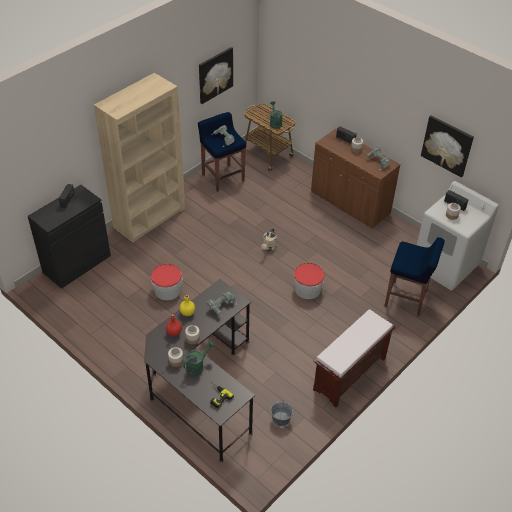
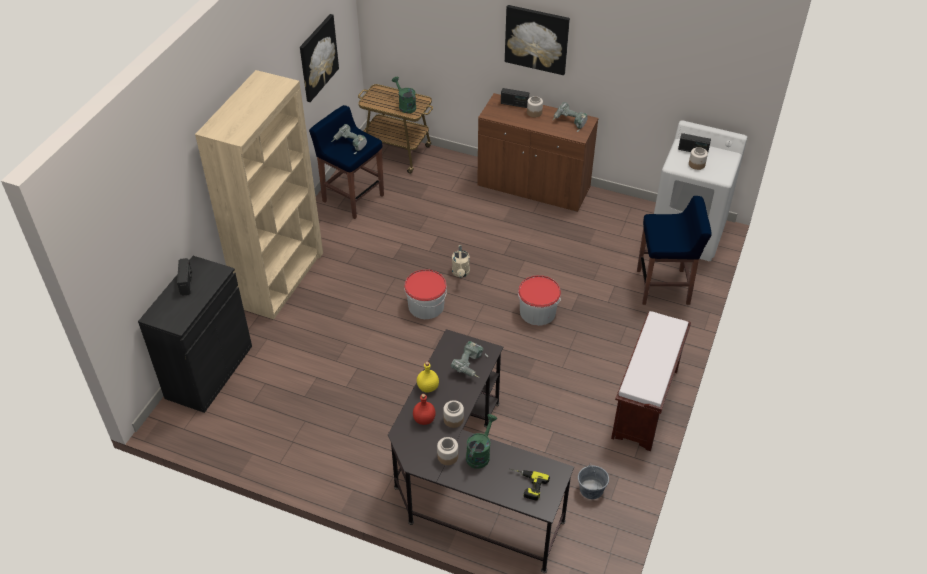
camera: 20 degrees left, 0 degrees up
(167, 290) = (355, 369): bucket -> bucket (426, 306)
(447, 145) = (664, 77): picture -> picture (537, 39)

